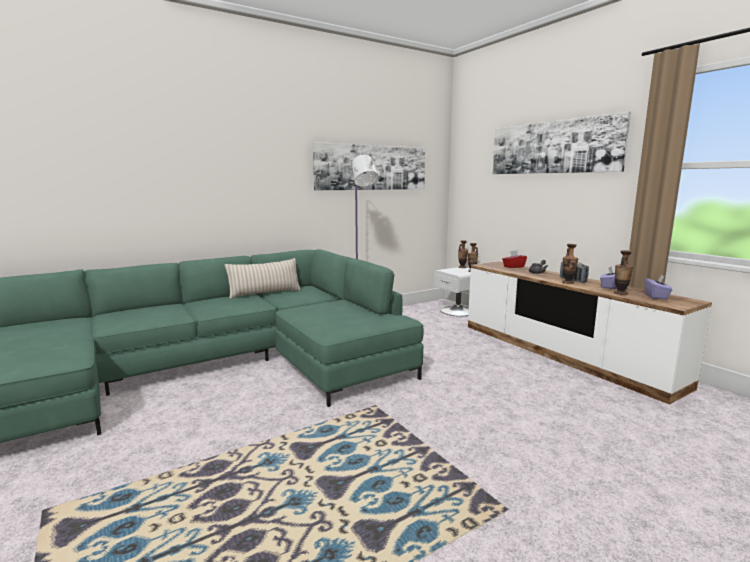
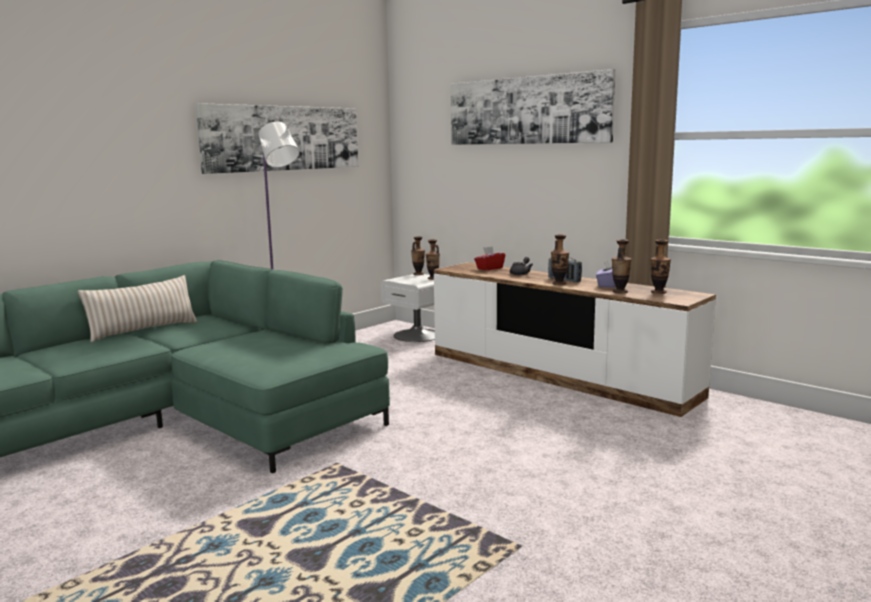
camera: 15 degrees left, 0 degrees up
(656, 296) = (658, 292): purple tissue box -> vase

